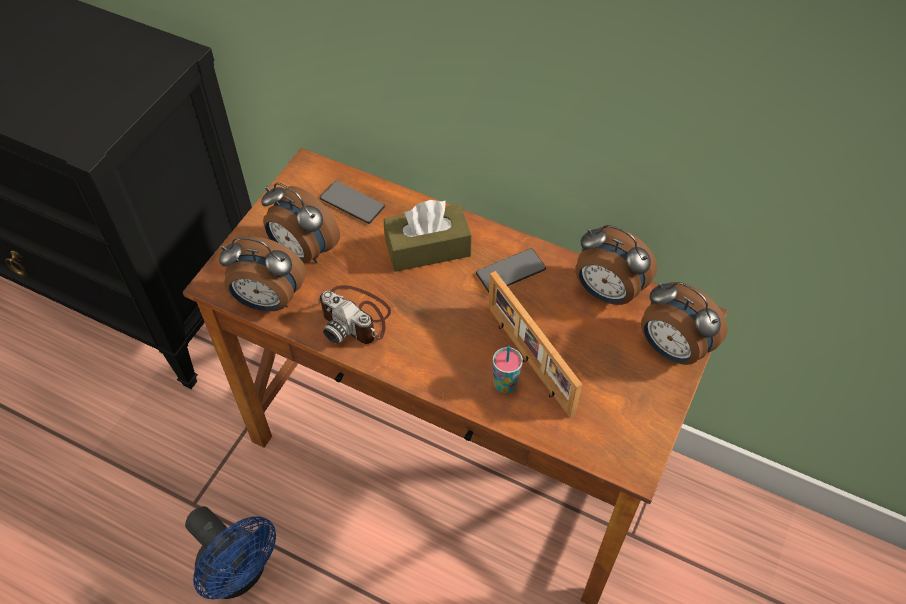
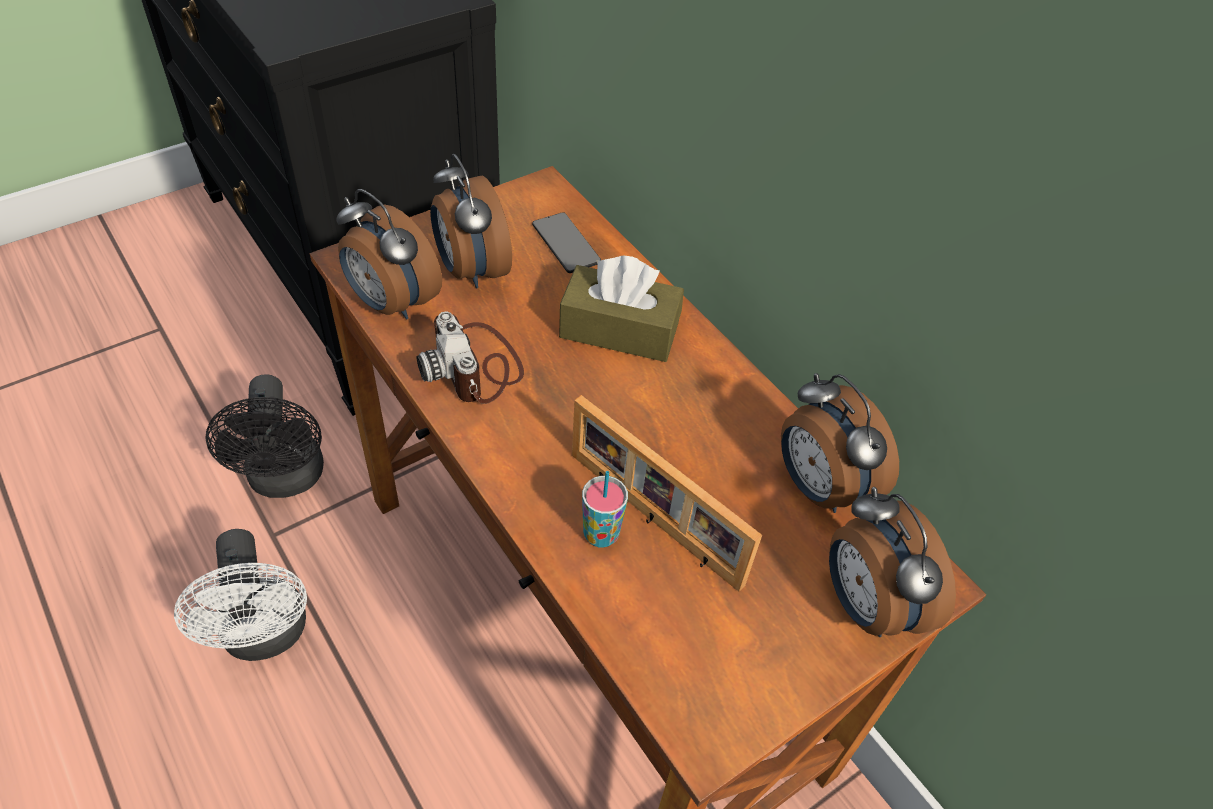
camera: 25 degrees right, 5 degrees down
(175, 460) = (286, 480): none -> black fan
(239, 573) = (266, 636): blue fan -> white fan
(510, 271) = (705, 402): phone -> none
(527, 360) = (652, 519): picture frame -> picture frame turned 45 degrees counterclockwise

